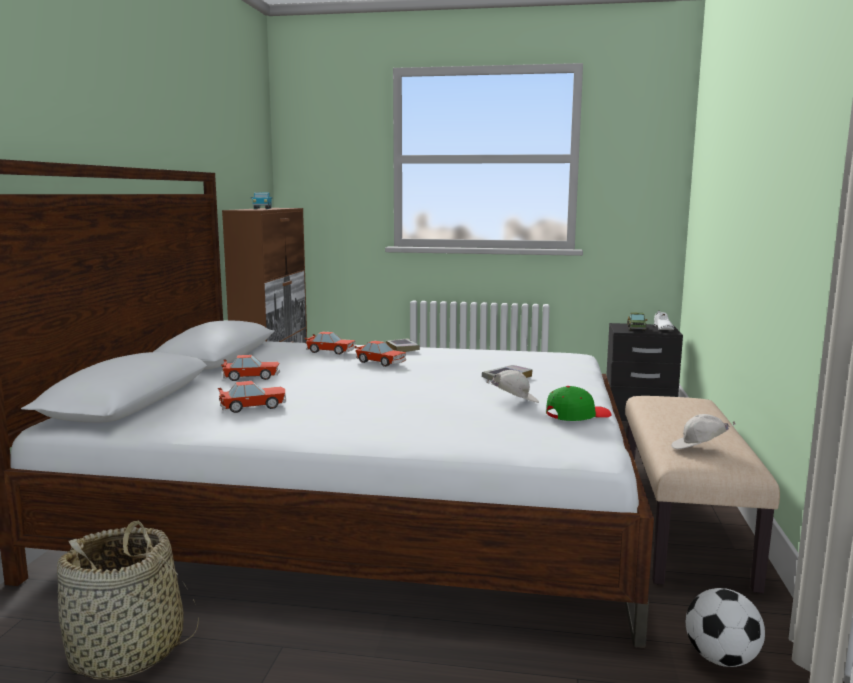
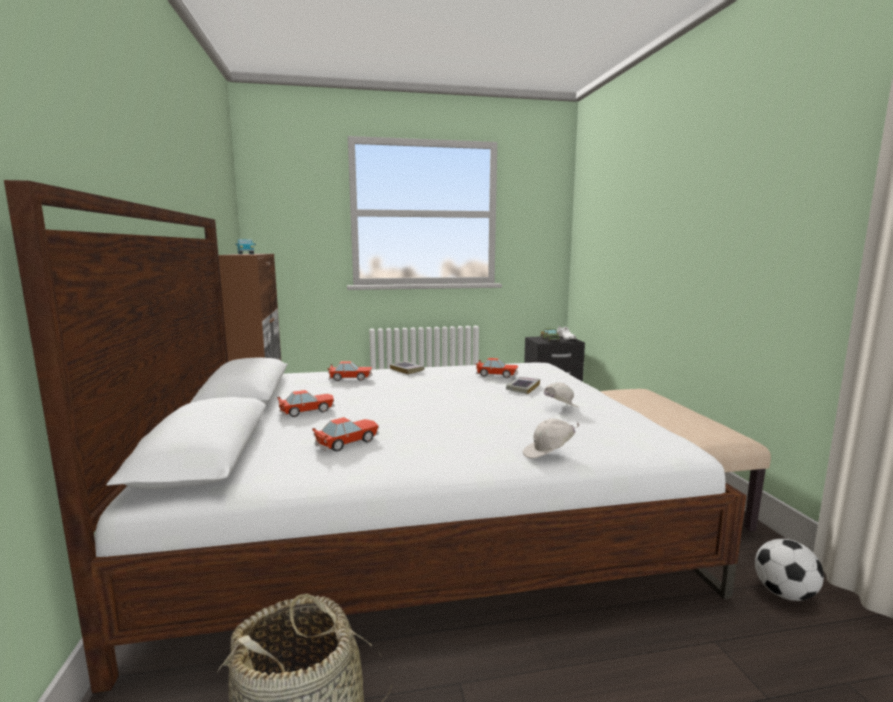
camera: 20 degrees left, 0 degrees up
(381, 362) = (407, 384): toy car -> toy car (497, 375)
(577, 415) = (621, 415): green cap -> none
(699, 448) = (698, 429): white cap -> white cap (549, 454)

